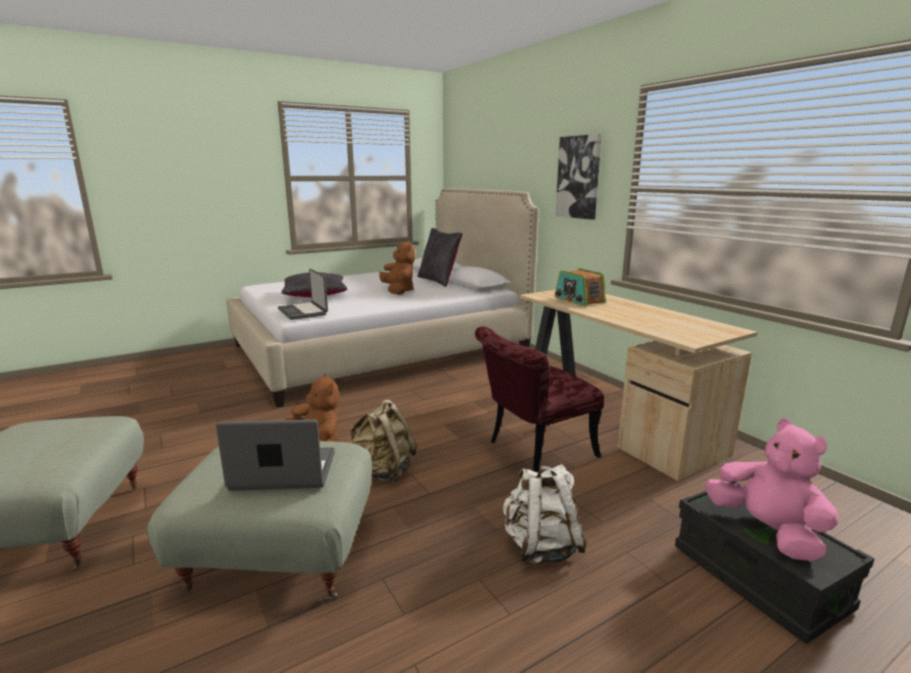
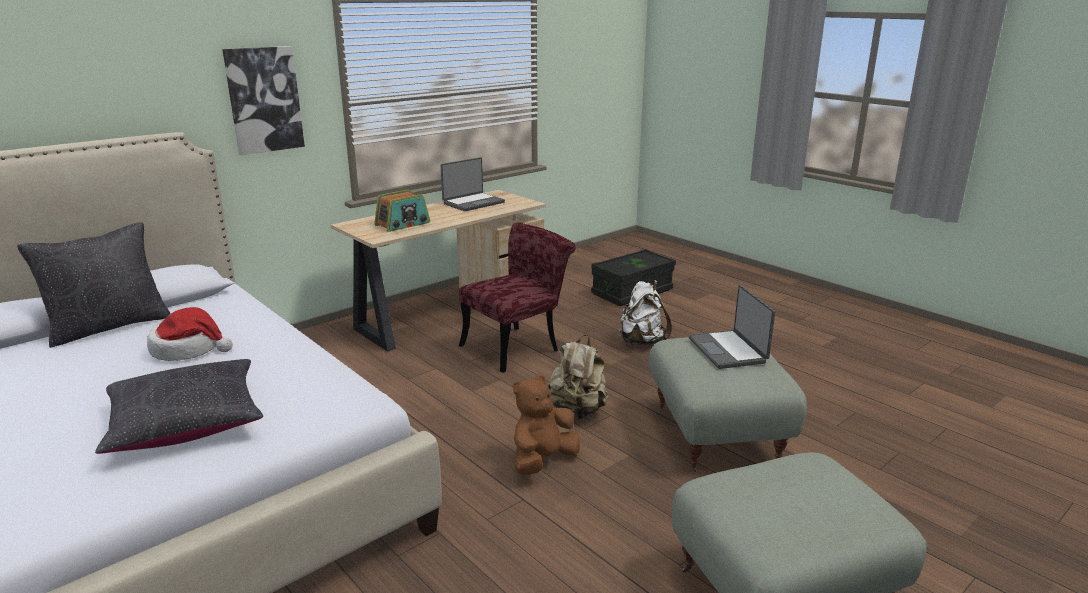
camera: 100 degrees left, 5 degrees up
(303, 312) = (334, 402): laptop -> laptop (473, 203)
(398, 291) = (189, 349): brown plush toy -> hat
(533, 451) = (518, 345): red chair -> red chair turned 90 degrees counterclockwise
(766, 531) = (636, 263): pink plush toy -> none

